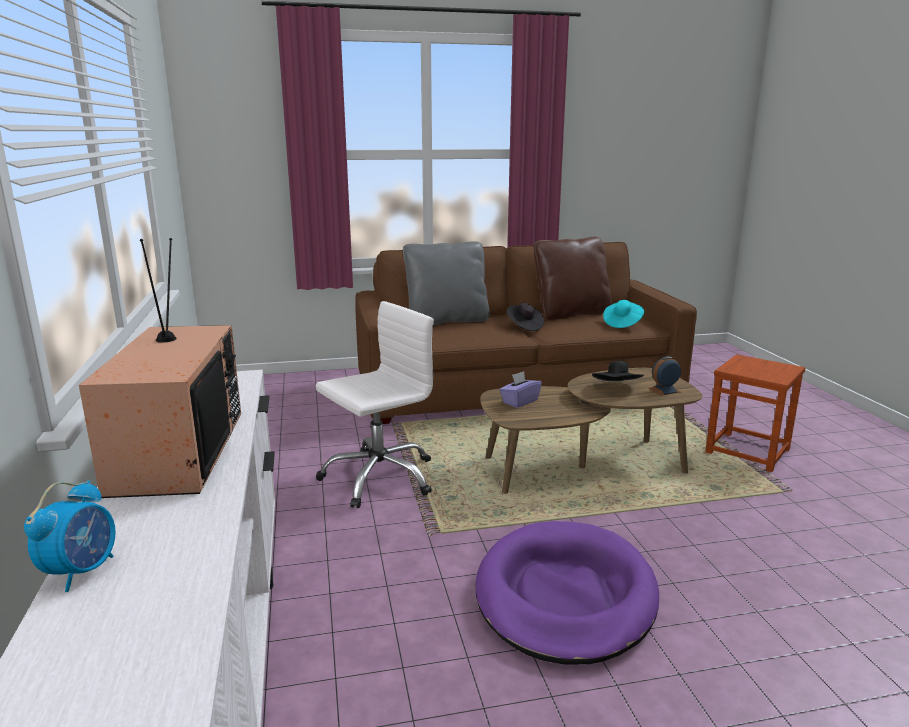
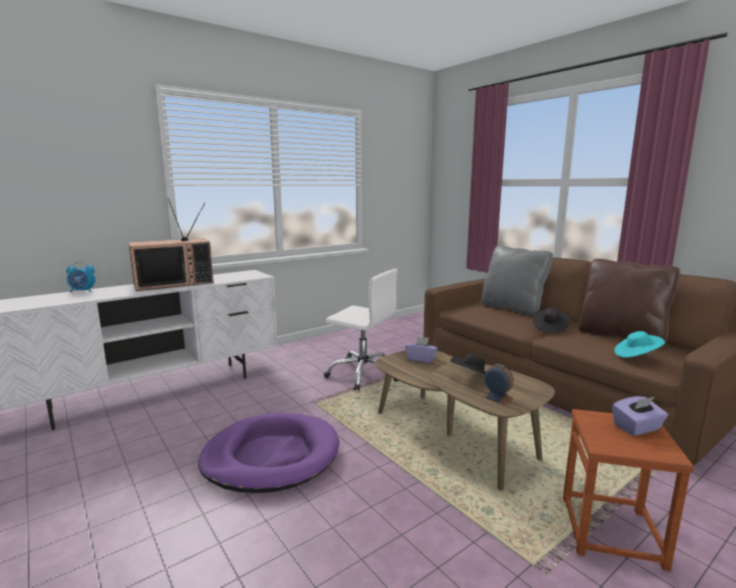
camera: 65 degrees right, 5 degrees down
(752, 363) = (637, 428): none -> purple tissue box

